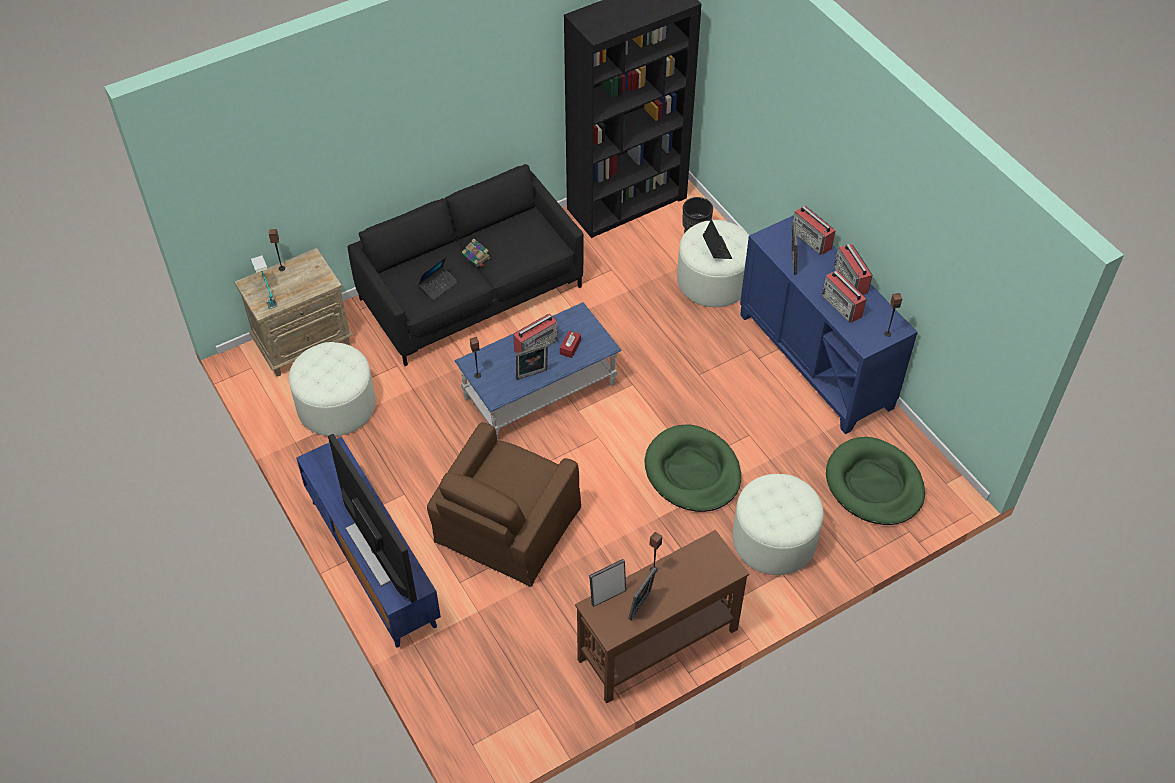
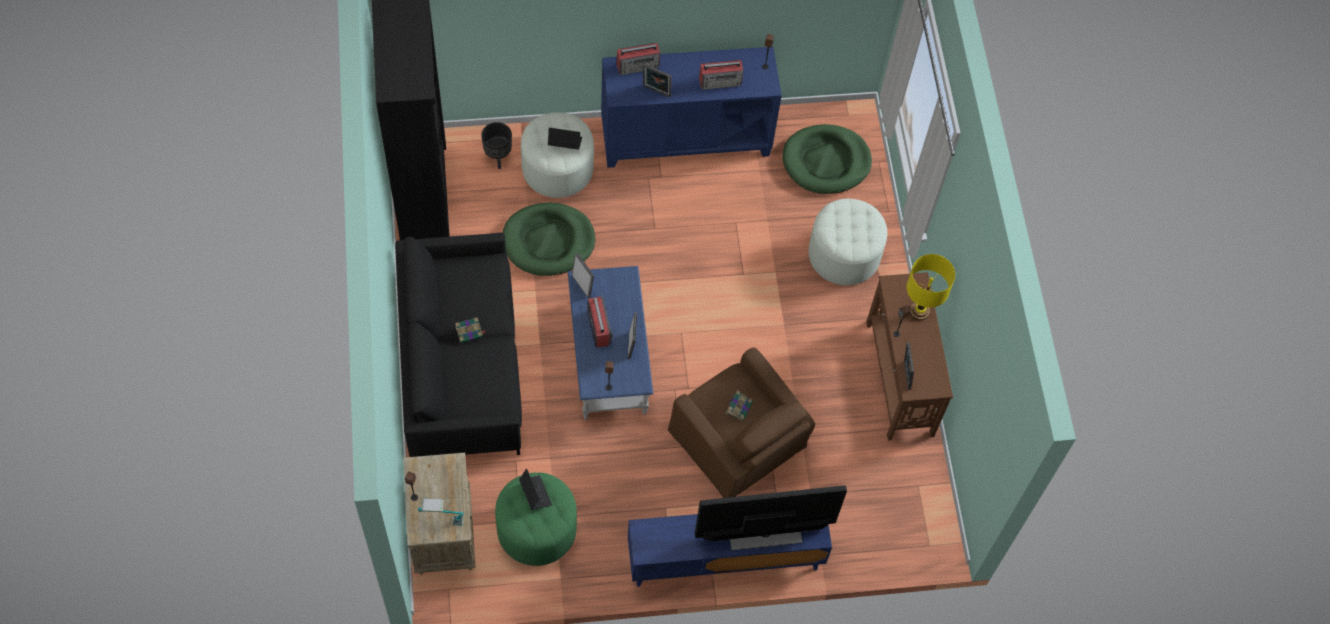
camera: 70 degrees left, 10 degrees up
(336, 406) = (536, 529): white ottoman -> green ottoman
(438, 286) = (488, 377): laptop -> laptop (535, 493)
(512, 484) = (739, 407): none -> book
(570, 347) = (615, 302): red tissue box -> none
(641, 606) = (925, 356): picture frame -> picture frame (582, 285)
(692, 472) = (751, 280): green dog bed -> green dog bed (548, 241)
(694, 582) = (919, 311): none -> yellow table lamp
(851, 280) = (697, 61): radio -> none

